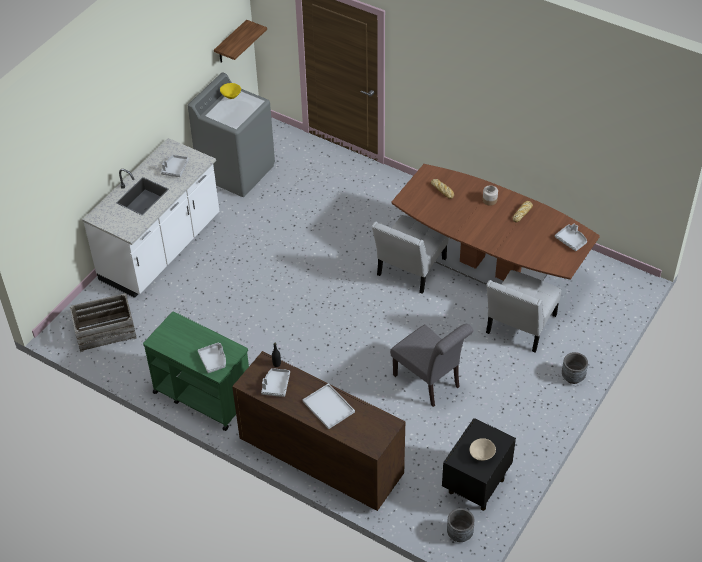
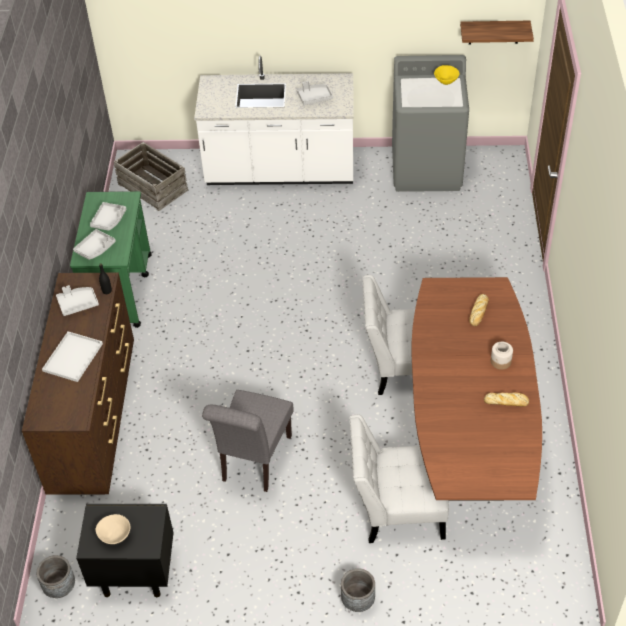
camera: 60 degrees right, 0 degrees up
(571, 240) = (501, 471): grey tray -> grey tray (109, 220)

